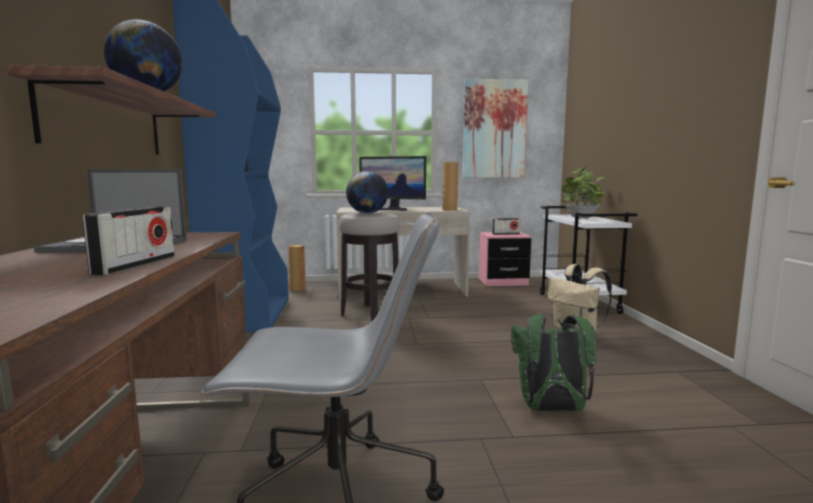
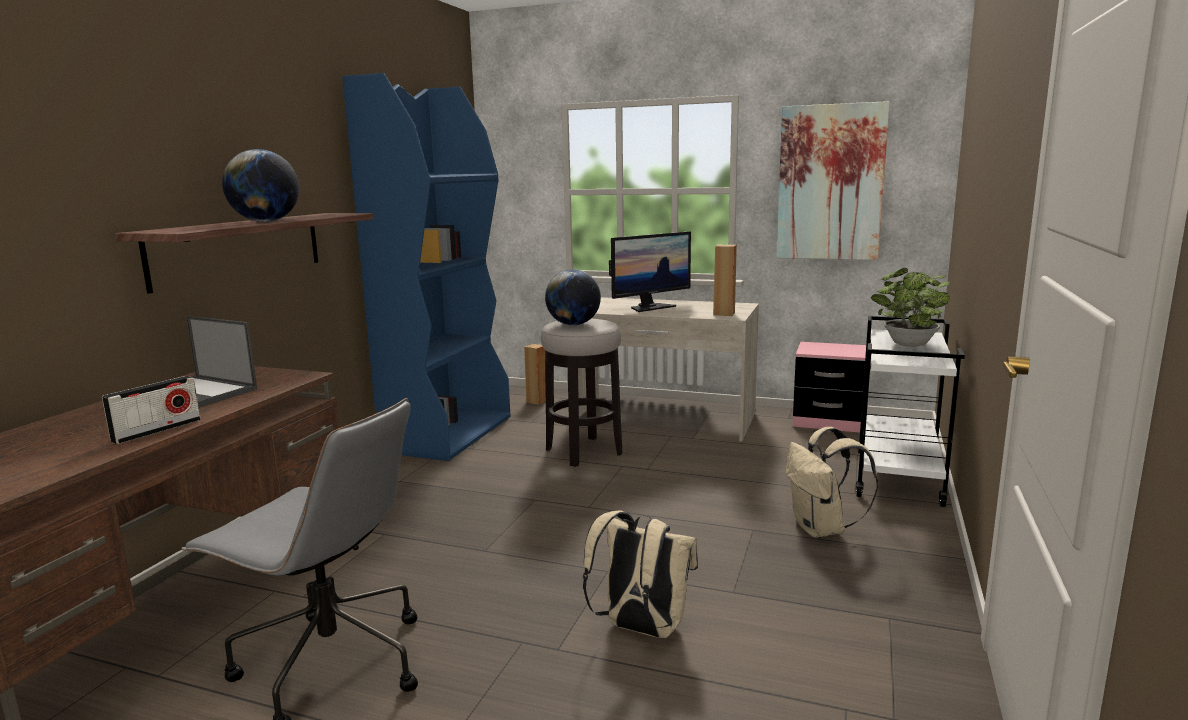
camera: 25 degrees right, 5 degrees up
(393, 209) = (650, 307): monitor -> monitor turned 75 degrees counterclockwise
(506, 234) = (832, 349): radio -> none
(551, 409) = (640, 628): green backpack -> beige backpack

